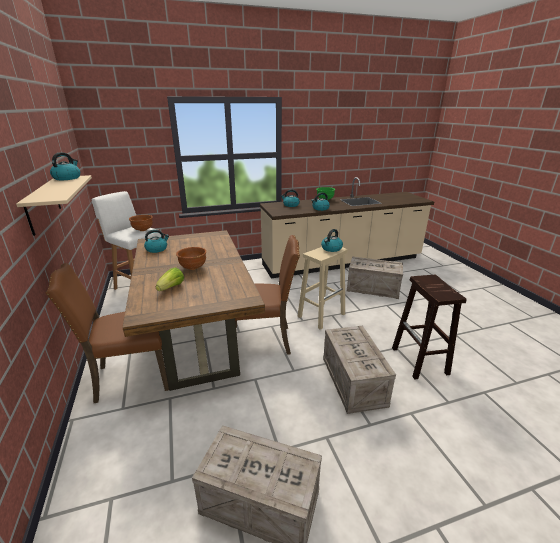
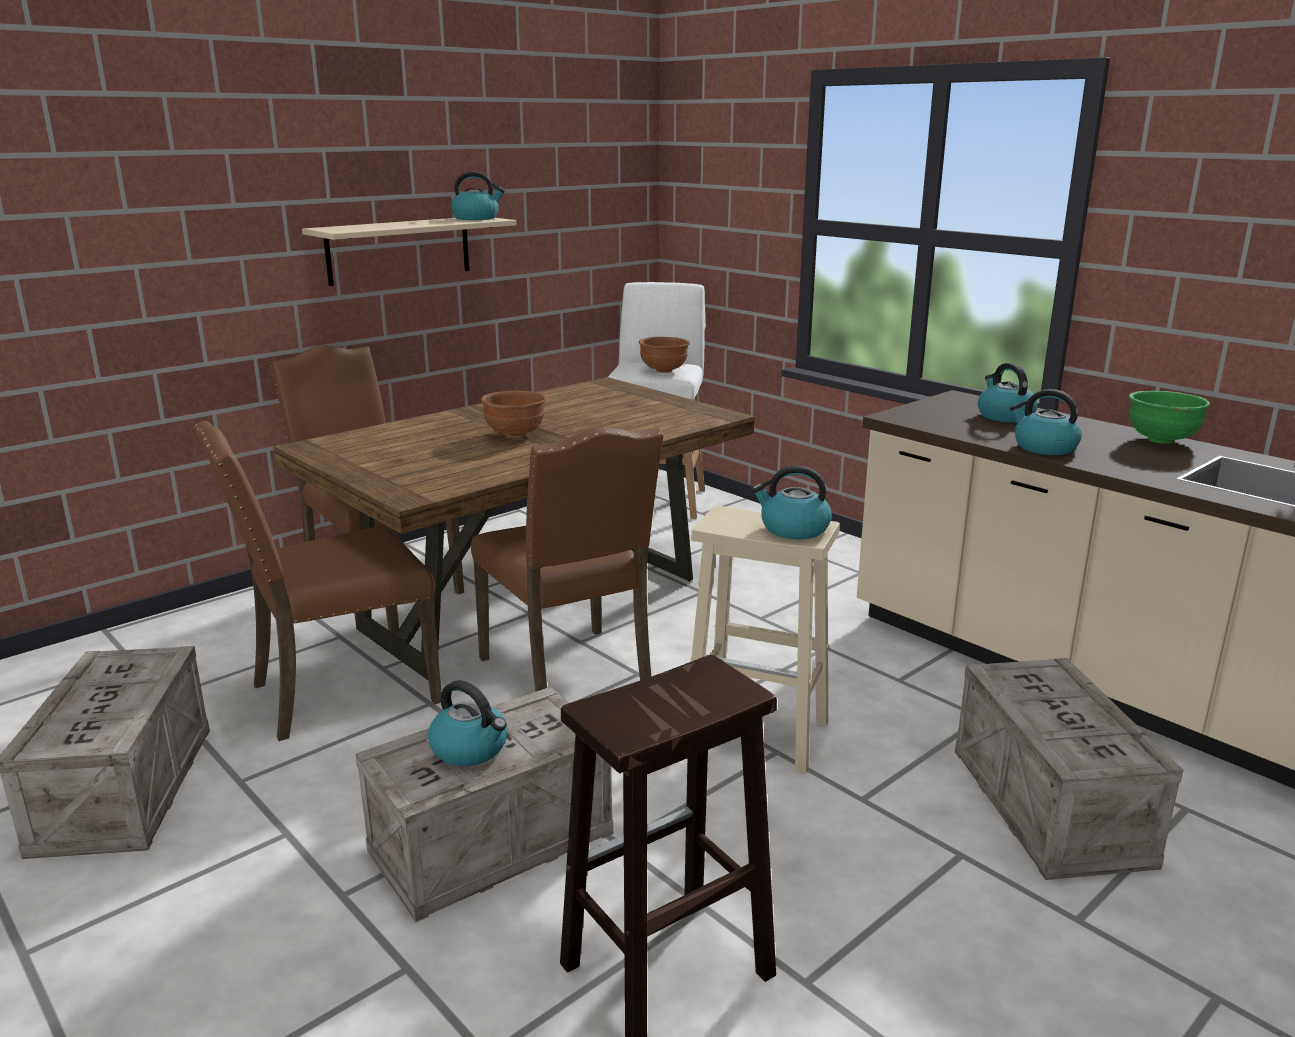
camera: 65 degrees right, 5 degrees down
(157, 249) = (574, 397): kettle -> kettle (471, 749)
(171, 287) = (419, 440): lettuce -> none
(224, 405) = (340, 692): none -> brown chair

